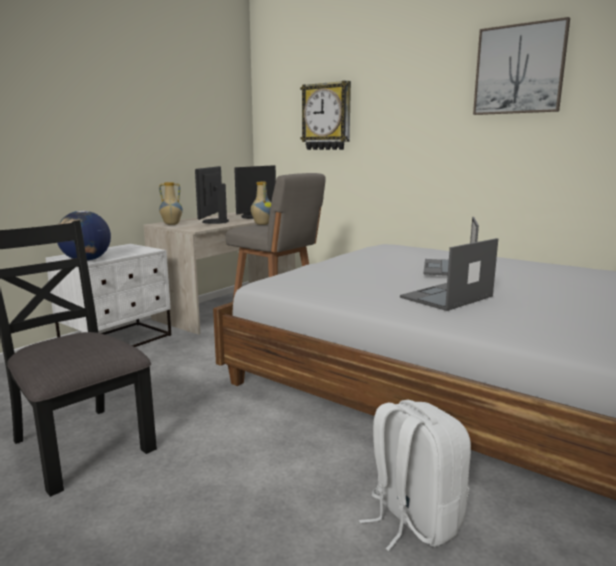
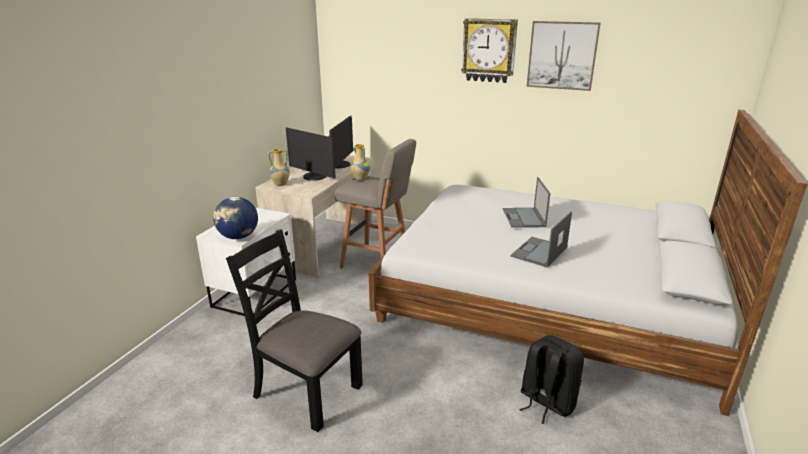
camera: 15 degrees left, 10 degrees up
(214, 222) = (313, 177): monitor -> monitor turned 45 degrees counterclockwise
(326, 117) = (396, 74): wall clock -> wall clock (489, 50)
(412, 519) = (546, 402): white backpack -> black backpack

